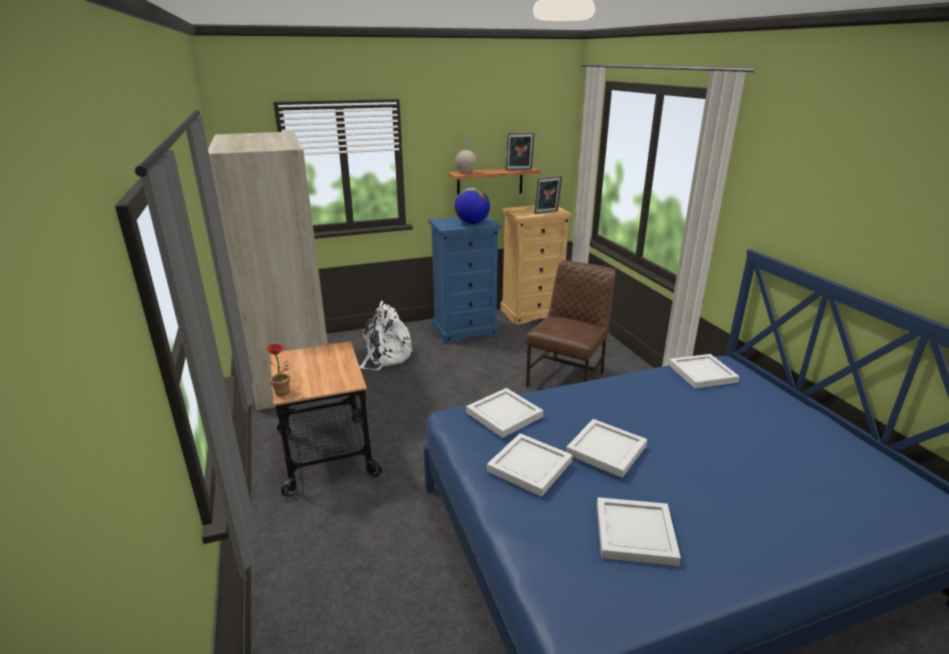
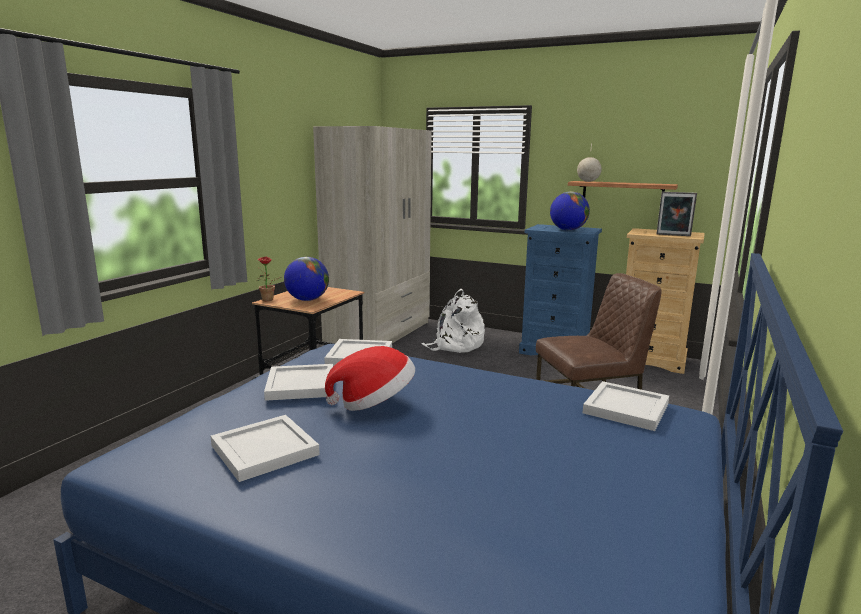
camera: 45 degrees right, 10 degrees down
(324, 374) = (307, 300): none -> globe
(519, 170) = (651, 184): picture frame -> none
(605, 450) = (374, 403): white tray -> hat

